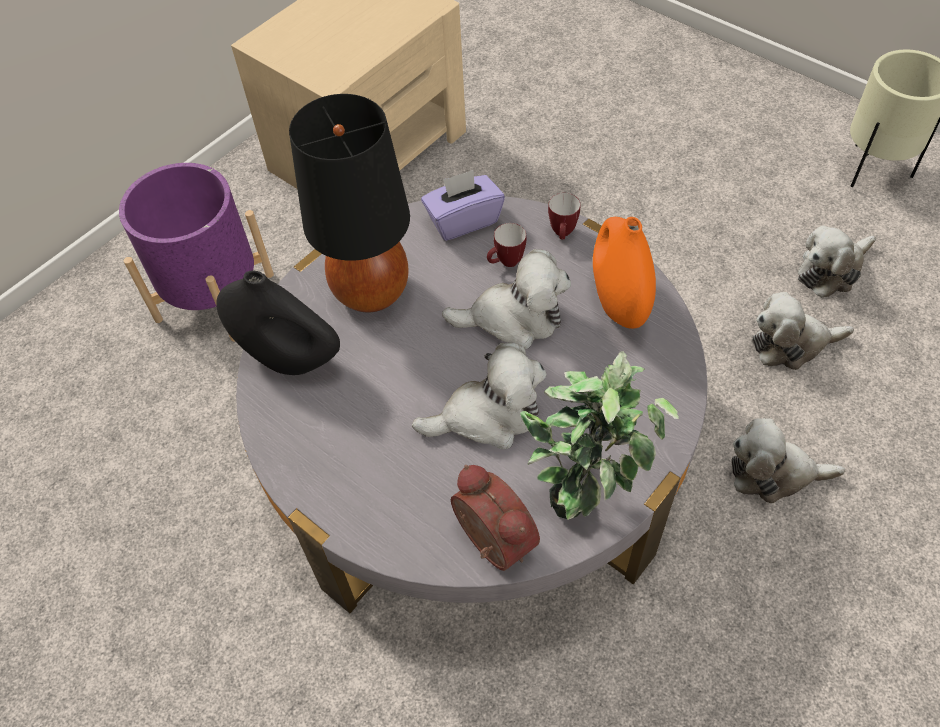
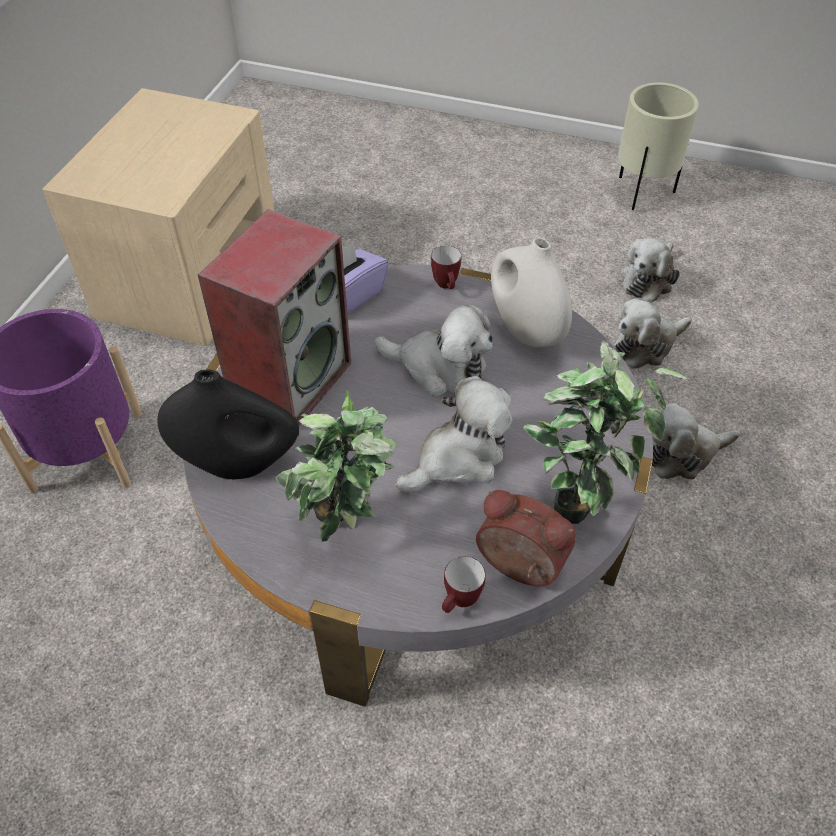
camera: 25 degrees left, 5 degrees down
(352, 453) = (345, 531): none -> potted plant
(371, 290) = (290, 379): black table lamp -> speaker
(506, 263) = (408, 323): mug -> mug (459, 603)
(514, 318) = (439, 368): plush toy -> plush toy turned 45 degrees clockwise
(618, 302) = (525, 330): orange vase -> white vase

